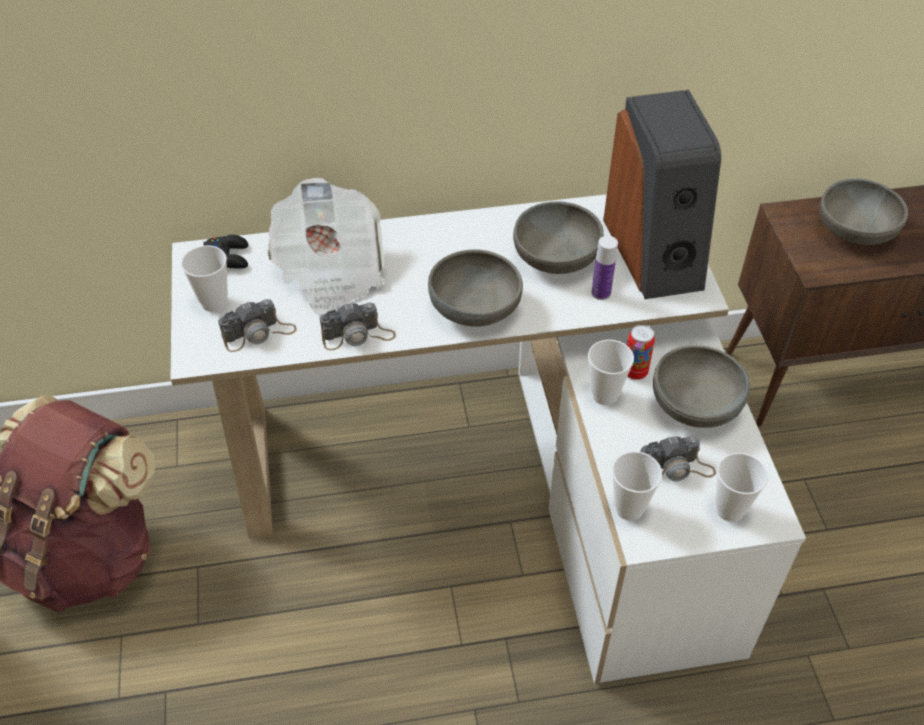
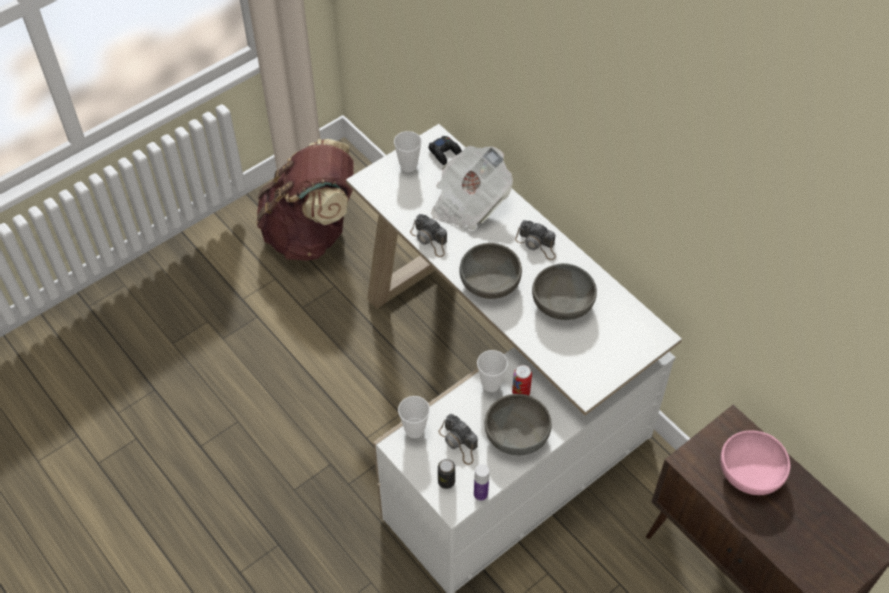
camera: 60 degrees right, 5 degrees up
(259, 333) = (400, 197): camera -> camera (537, 244)
(601, 293) = (548, 339): bottle -> bottle (480, 494)
(655, 252) = (607, 353): speaker -> none
(729, 509) = (446, 481): cup -> can
(855, 230) = (750, 472): grey bowl -> pink bowl

